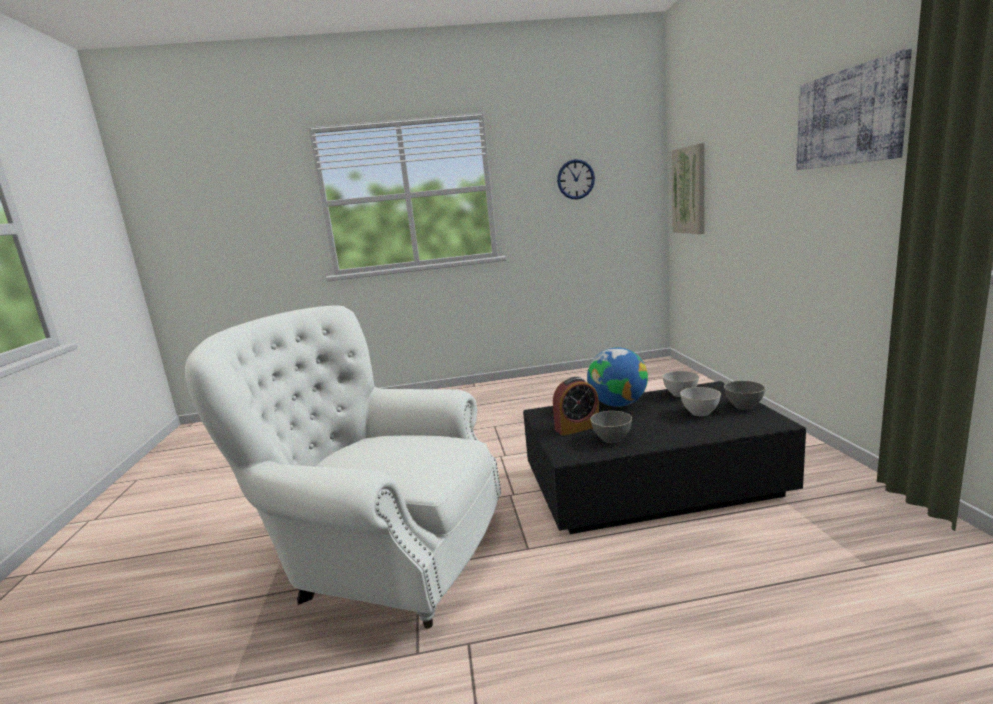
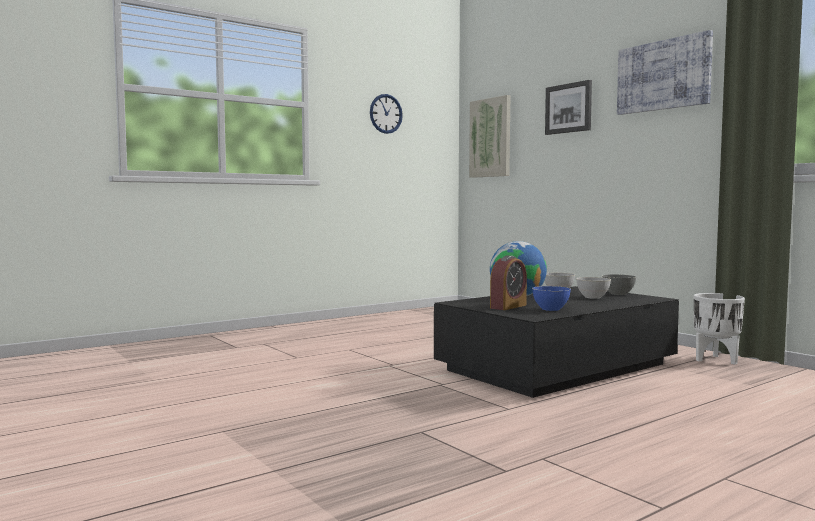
camera: 30 degrees left, 10 degrees down
(382, 557) = (370, 431): white armchair -> none
(612, 439) = (551, 309): grey bowl -> blue bowl
(753, 159) = (569, 108): none -> picture
(870, 498) = (716, 360): none -> white planter

